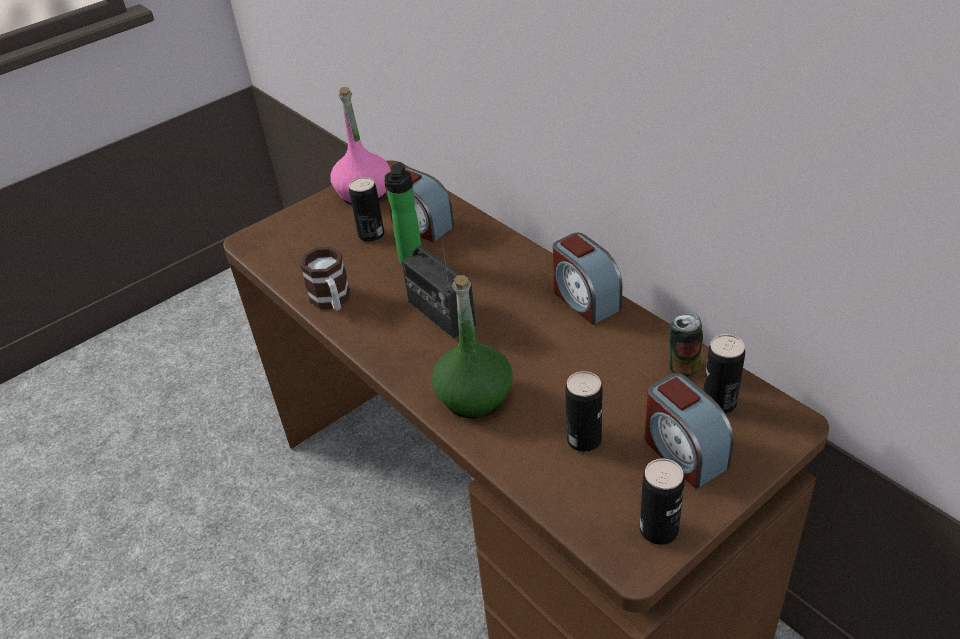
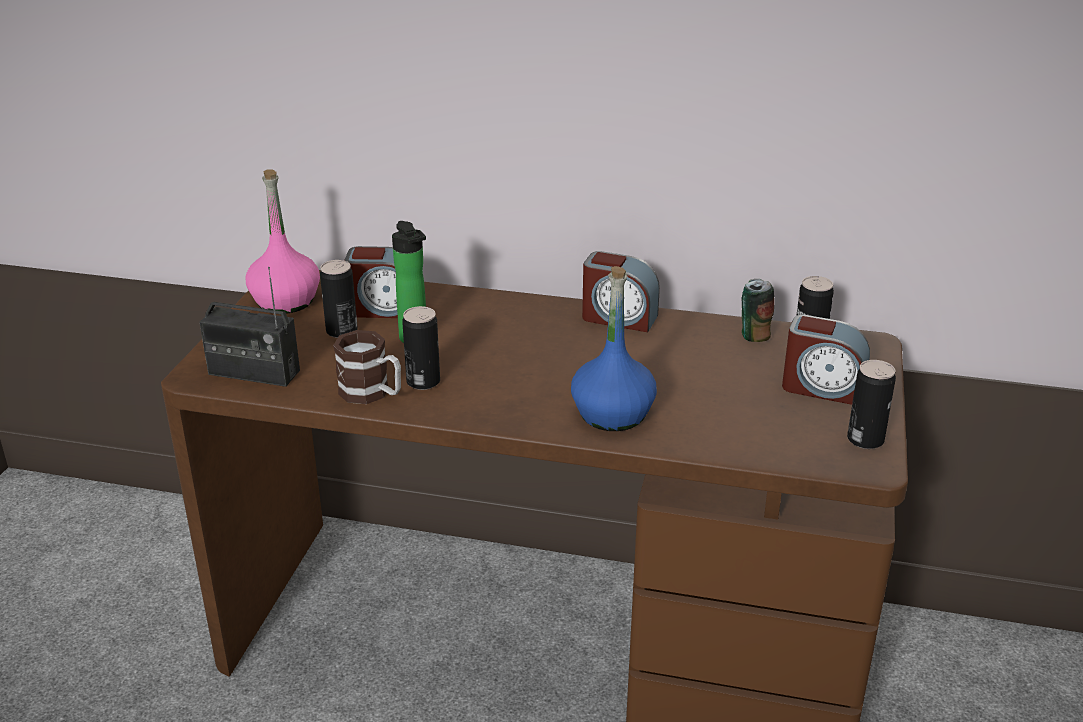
camera: 40 degrees left, 10 degrees down
(441, 314) = (500, 367): radio -> radio (254, 373)
(475, 397) = (613, 414): green bottle -> blue bottle
(584, 439) = (740, 408): can -> can (423, 382)

